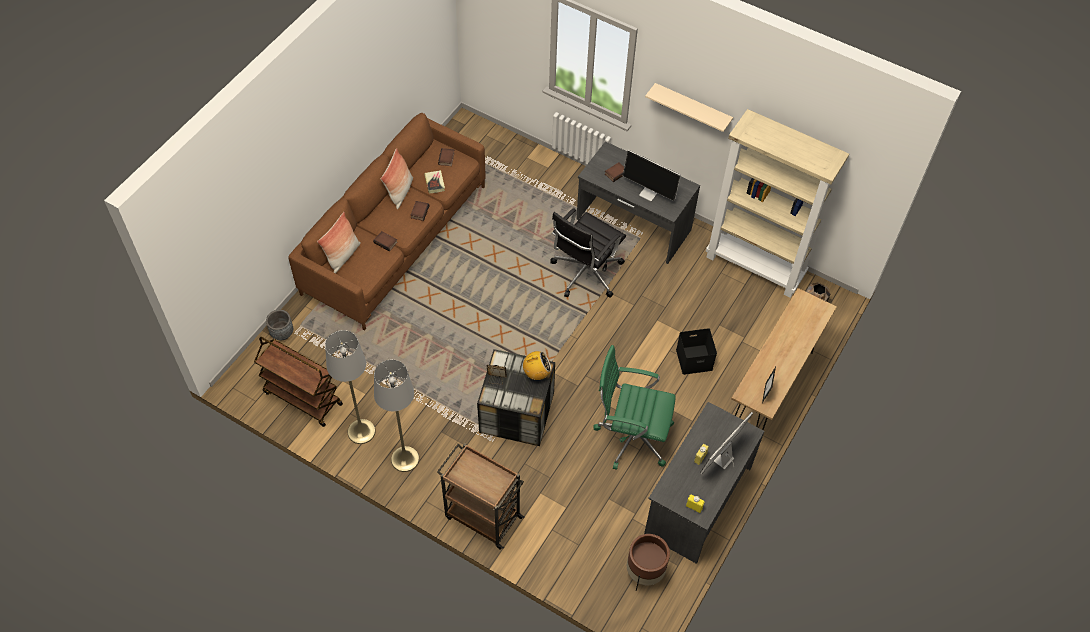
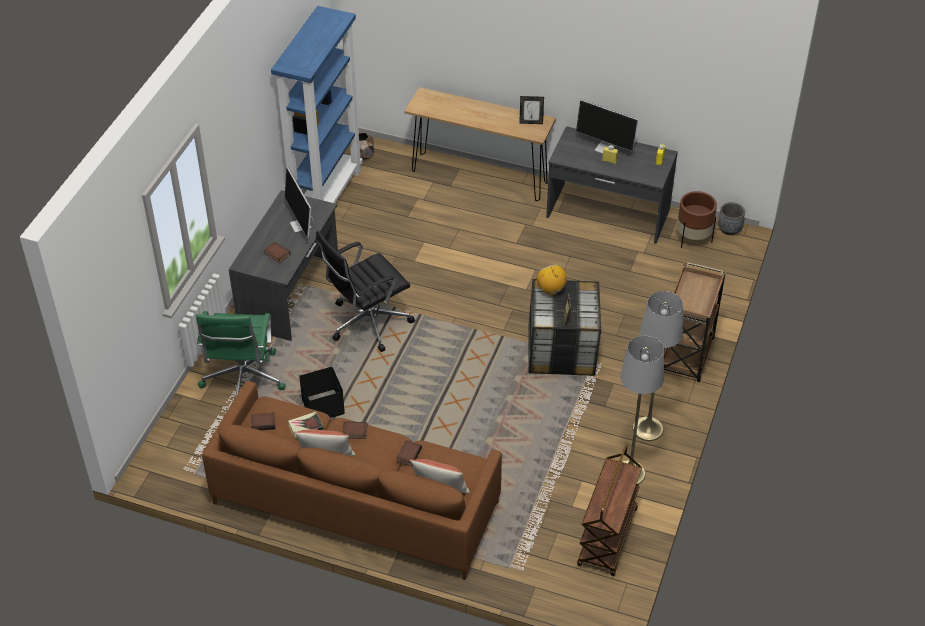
camera: 100 degrees left, 10 degrees down
(282, 333) = (526, 582): grey planter -> grey planter (729, 229)
(585, 273) = (367, 323): black office chair -> black office chair turned 120 degrees clockwise
(631, 436) = (557, 263): green office chair -> green office chair (243, 380)
(649, 193) = (301, 225): monitor -> monitor turned 135 degrees clockwise
(692, 108) = (242, 137): beige shelf -> none
(694, 359) = (454, 229): black storage box -> black storage box (322, 406)
(755, 266) = (326, 197): beige bookcase -> blue bookcase

